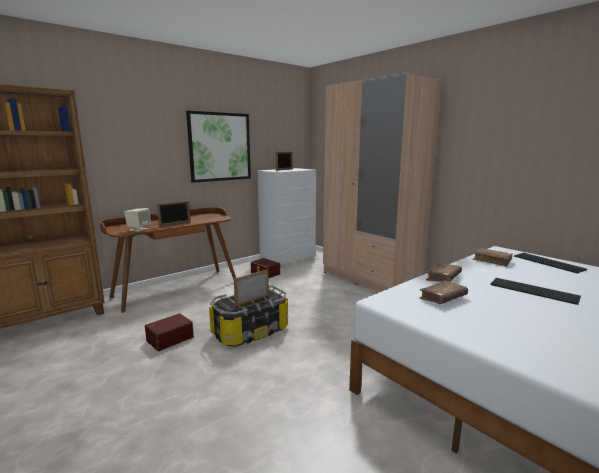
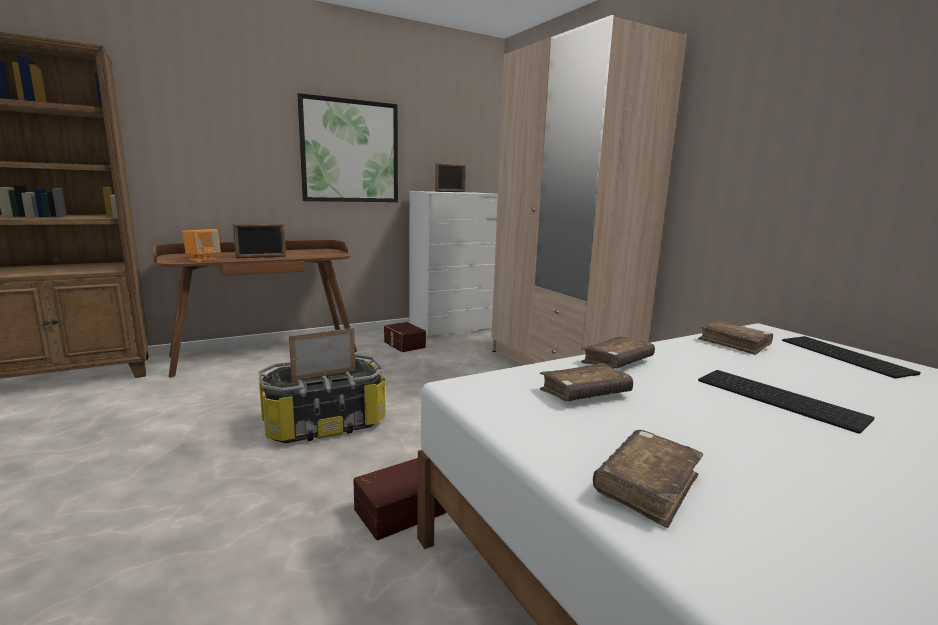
camera: 10 degrees right, 0 degrees up
(139, 229) = (203, 259): beige speaker -> orange speaker
(169, 338) = (203, 420): brown storage box -> brown storage box (399, 510)
(507, 341) = (647, 486): none -> brown book

